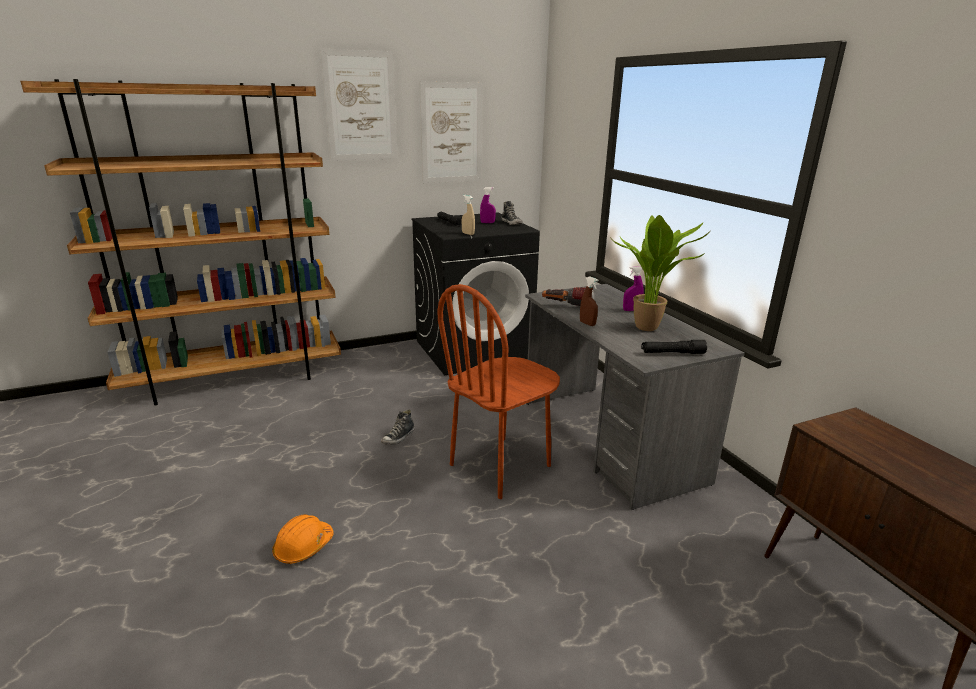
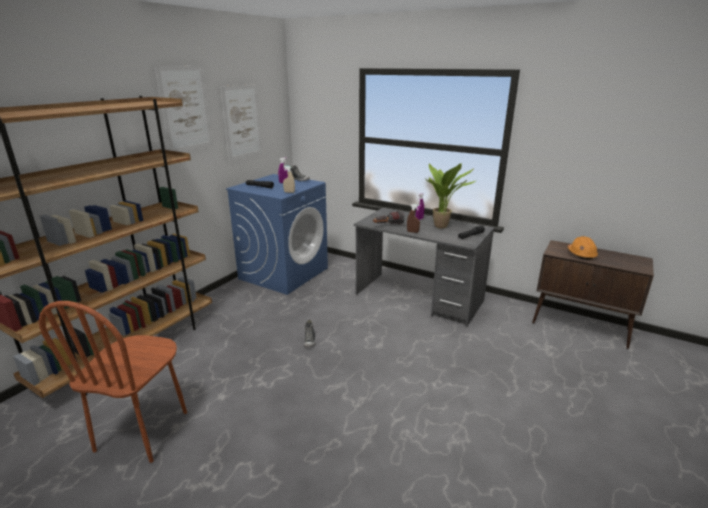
camera: 35 degrees left, 0 degrees up
(303, 547) = (339, 422): orange hard hat -> orange hard hat (581, 254)
(473, 350) = (284, 273): black washing machine -> blue washing machine
(500, 466) = (385, 332): brown chair -> brown chair (143, 431)

